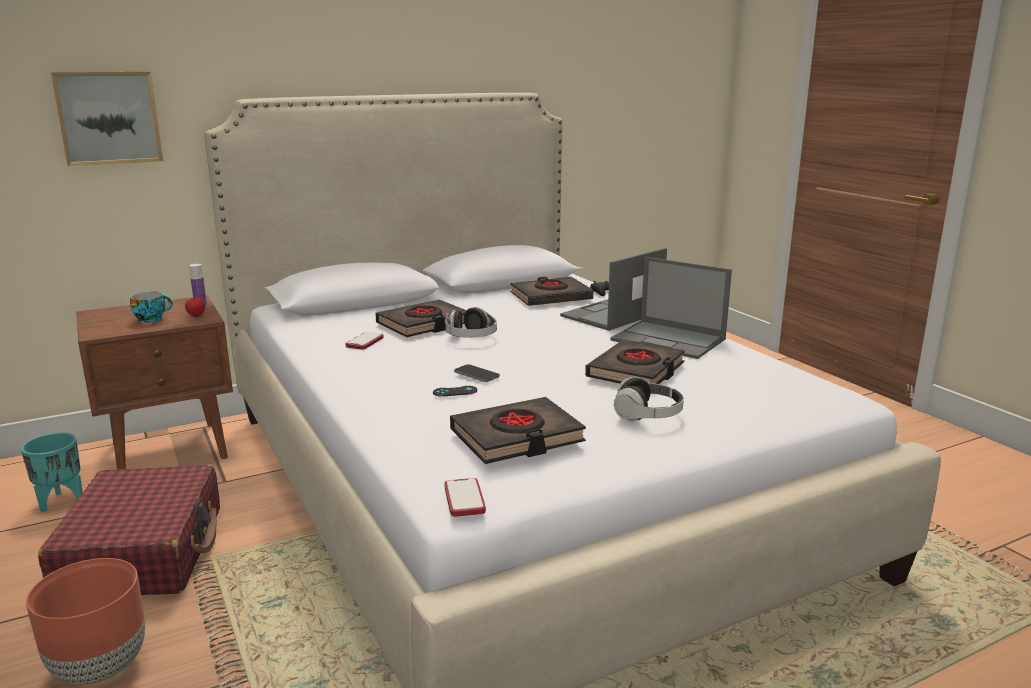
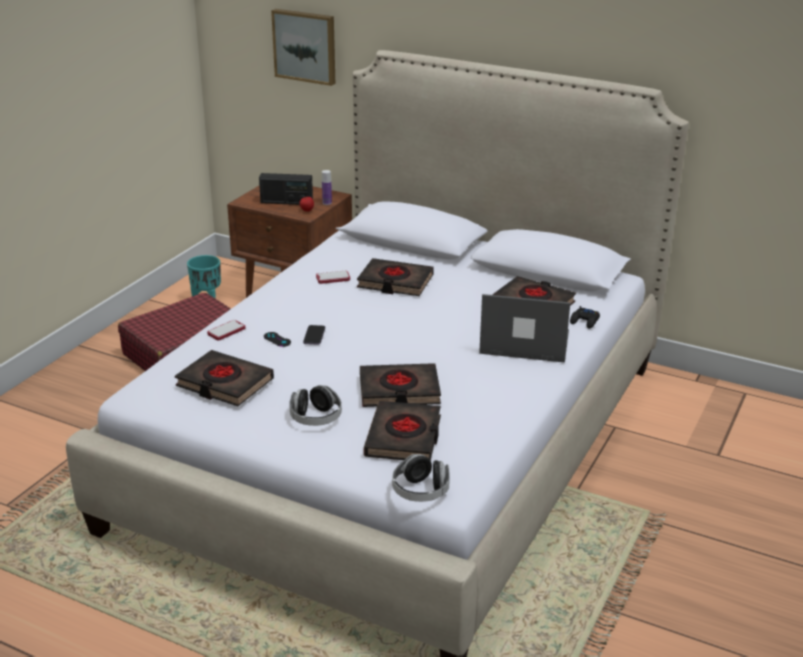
camera: 55 degrees right, 10 degrees up
(99, 667) = (91, 397): brown planter -> none
(152, 319) = (286, 202): cup -> radio
(464, 499) = (138, 396): phone -> phone (226, 331)
(471, 338) = (387, 308): headphones -> headphones (420, 491)
(669, 340) = (491, 385): laptop -> none
(728, 389) = (404, 437): none -> black book

